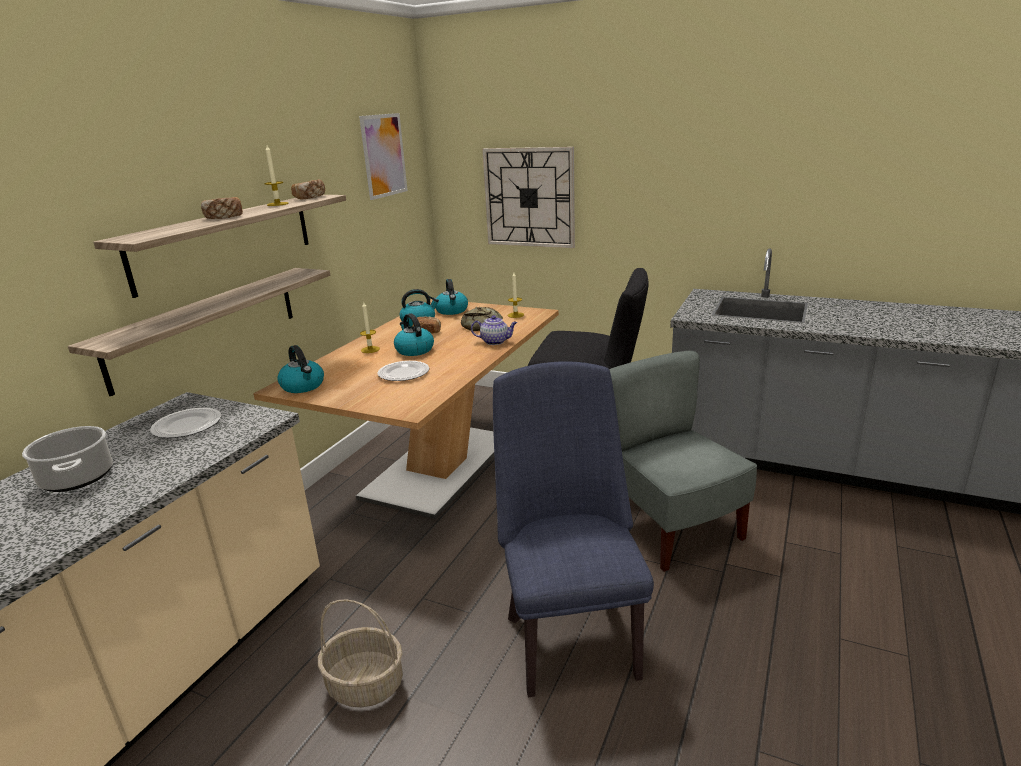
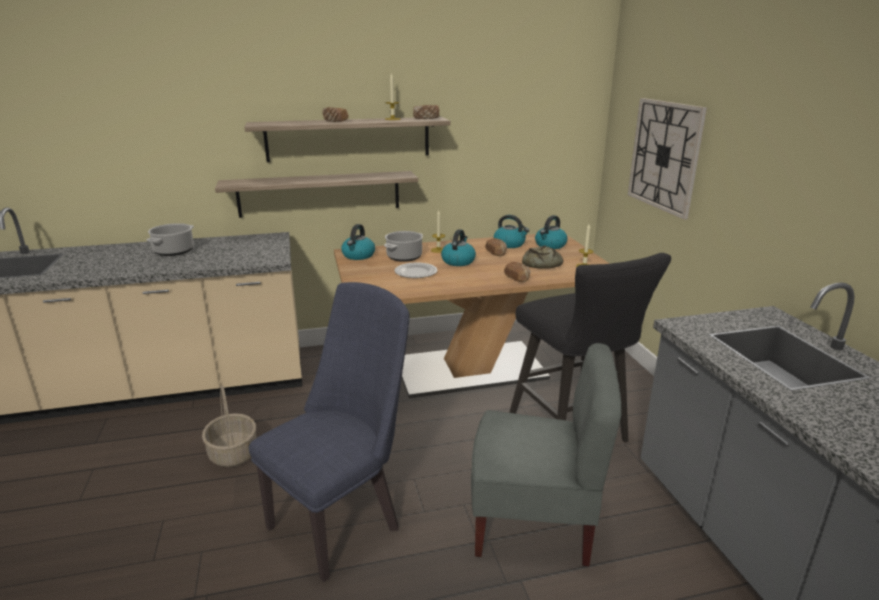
camera: 50 degrees right, 0 degrees up
(188, 426) = (248, 248): plate -> none
(355, 367) = (404, 257): none -> cooking pot
(384, 155) = (542, 93): picture -> none
(495, 341) = (517, 278): teapot -> bread
(672, 529) = (534, 523): grey chair -> grey chair turned 75 degrees clockwise

